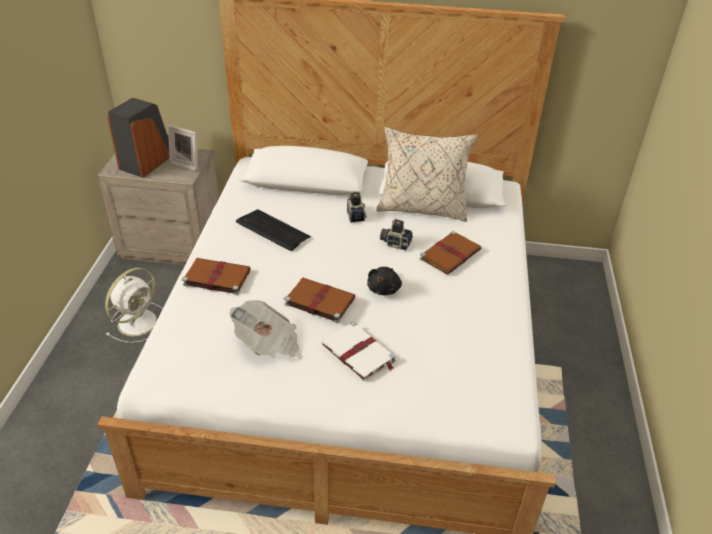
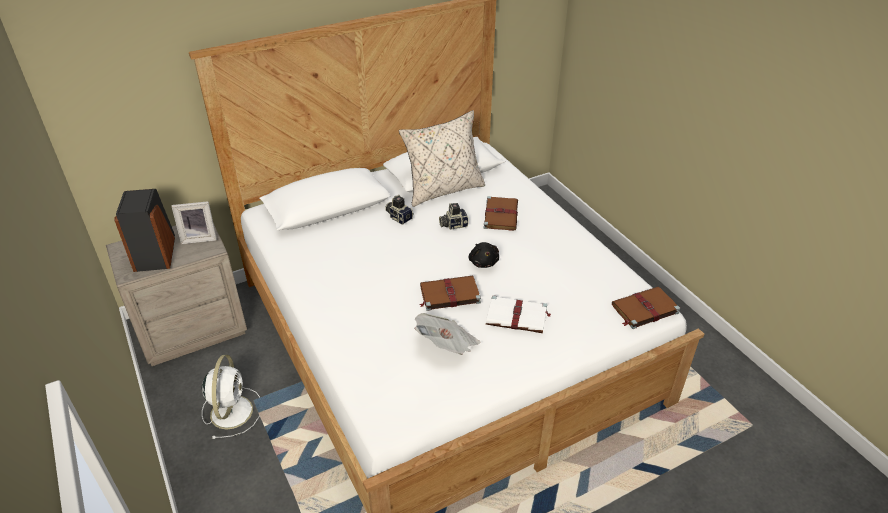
camera: 35 degrees left, 0 degrees up
(215, 277) = (345, 318): brown book -> brown book (644, 309)
(272, 230) = (348, 259): keyboard -> none

